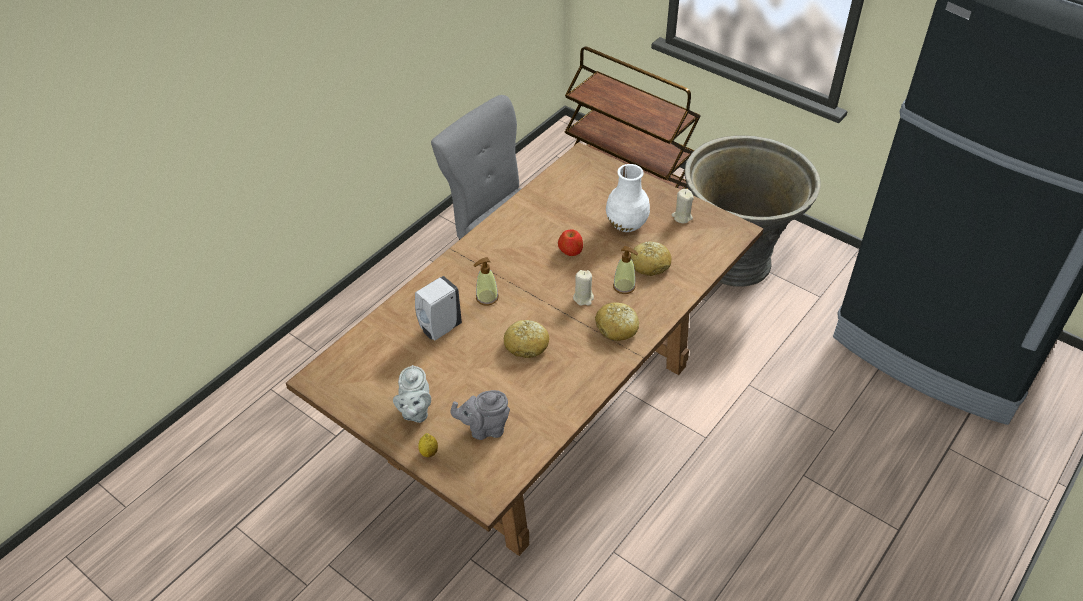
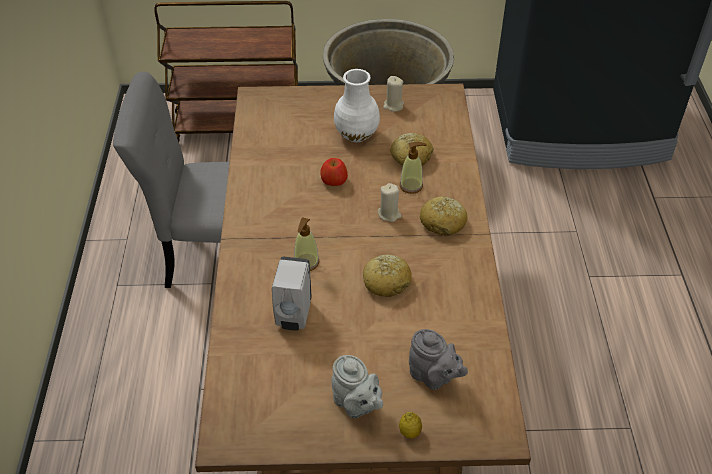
camera: 40 degrees left, 0 degrees up
(484, 428) = (433, 377): grey teapot -> grey teapot turned 90 degrees counterclockwise

